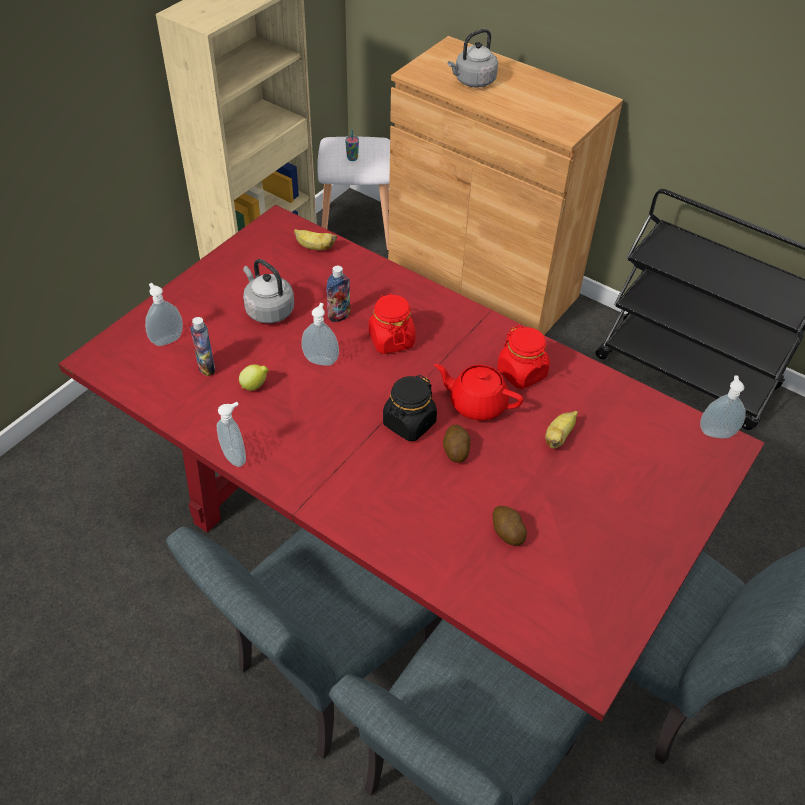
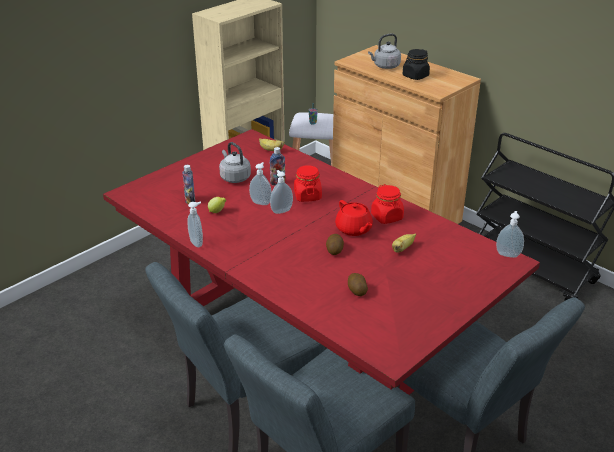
camera: 10 degrees right, 15 degrees down
(166, 339) = (169, 187): soap dispenser -> soap dispenser (281, 210)
(409, 423) = (308, 235): black jar -> black jar (415, 76)
(477, 403) = (354, 229): red teapot -> red teapot turned 150 degrees counterclockwise

